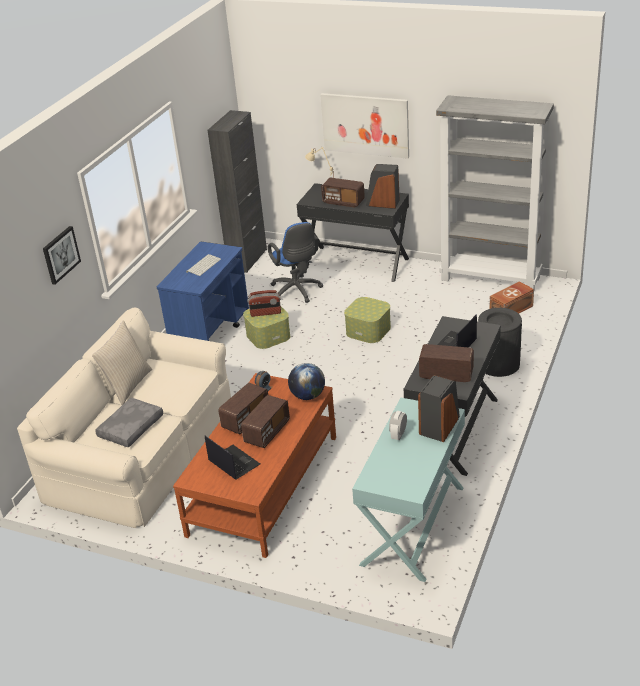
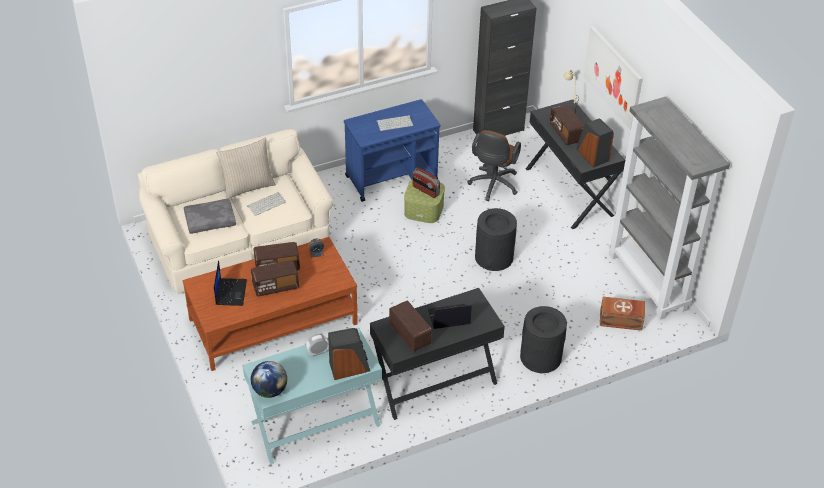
camera: 40 degrees right, 10 degrees up
(60, 254) = (241, 64): picture -> none
(165, 385) = (266, 203): none -> keyboard
(297, 291) = (493, 186): blue office chair -> brown office chair
(308, 396) = (333, 280): globe -> globe (270, 390)
(368, 330) = (494, 257): storage box -> black trash can

